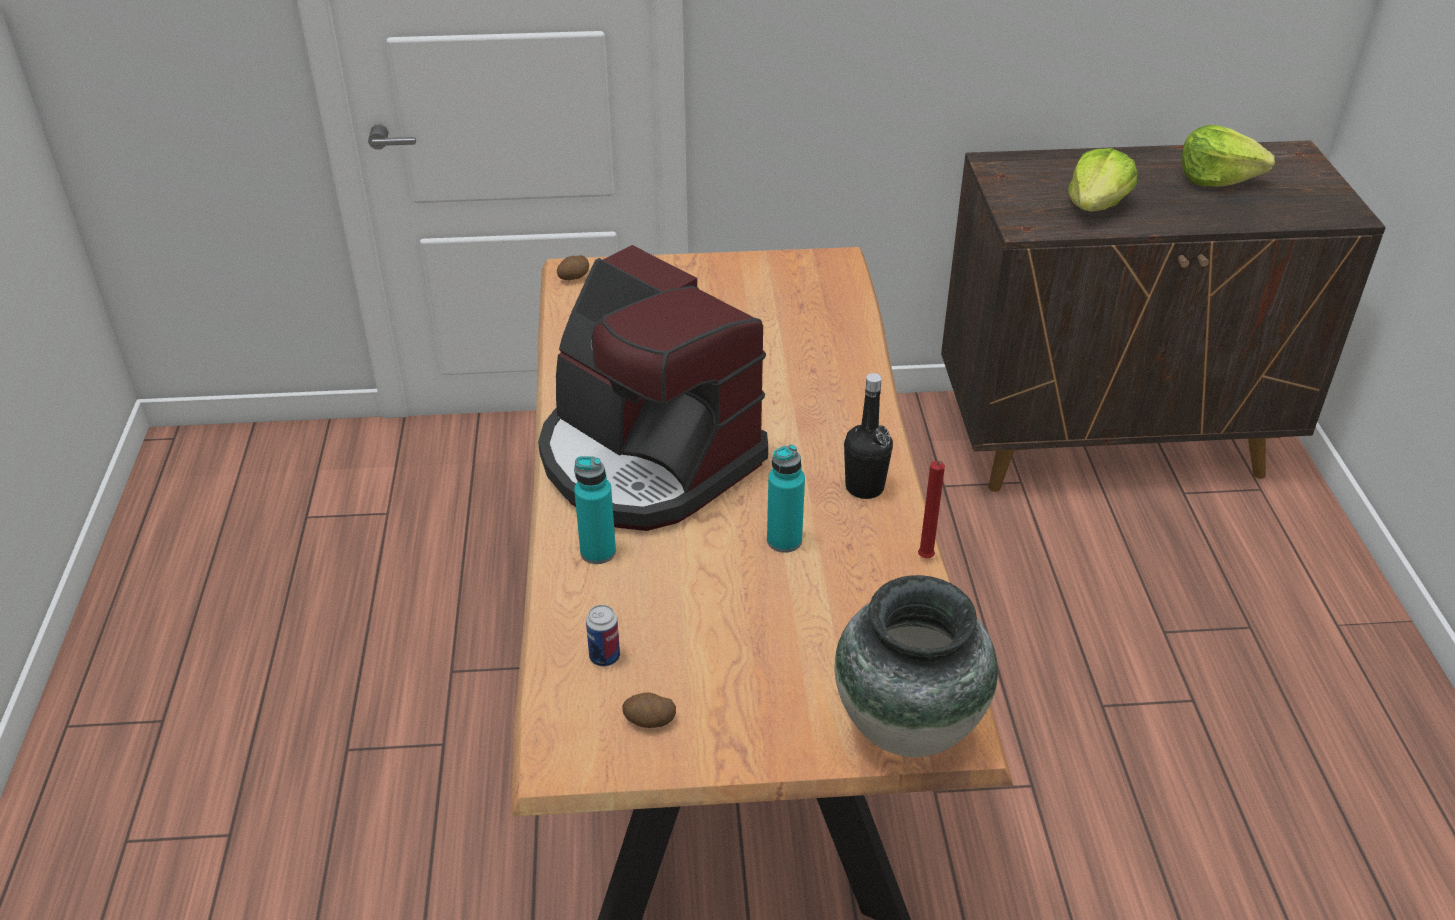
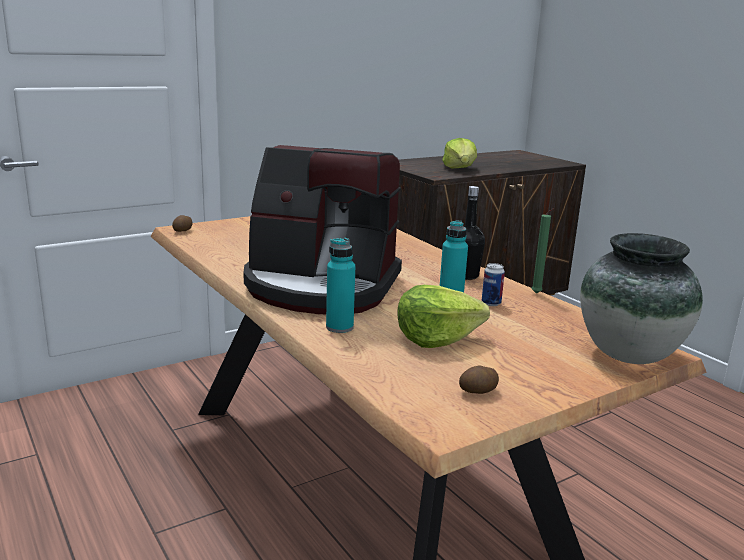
camera: 30 degrees left, 20 degrees down
(604, 657) = (407, 370): can -> can (491, 303)
(925, 559) = (537, 294): red candle -> green candle
(1216, 178) = (499, 159): lettuce -> lettuce (436, 338)

